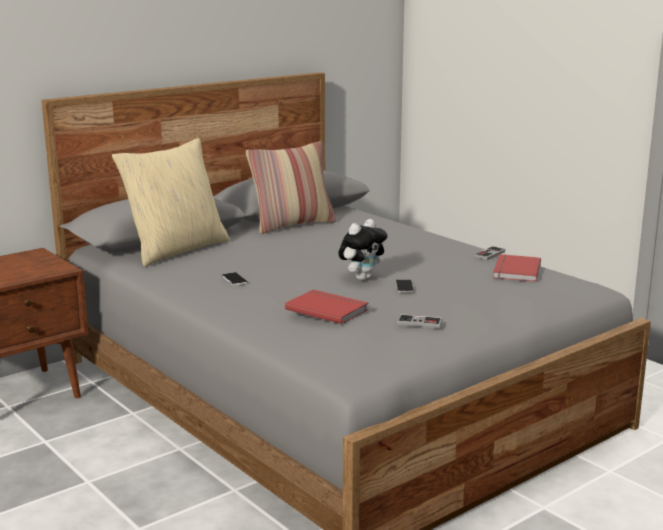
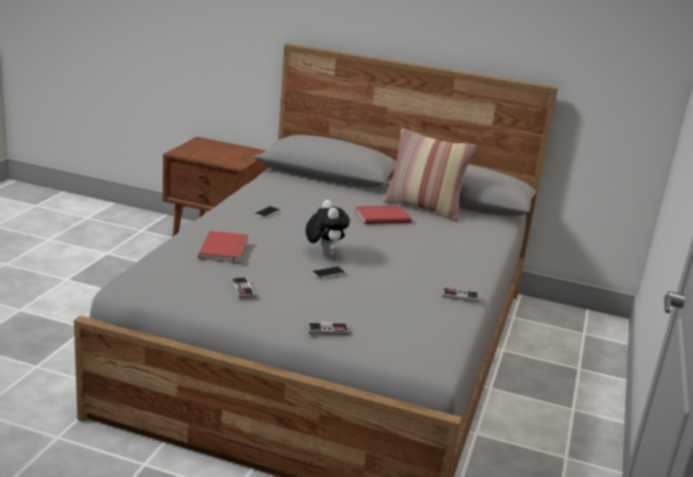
camera: 55 degrees right, 5 degrees up
(176, 250) = (309, 184): beige pillow -> none
(362, 277) = (324, 253): plush toy -> plush toy turned 120 degrees counterclockwise
(515, 270) = (430, 313): red book -> red book (381, 216)
(528, 308) = (328, 330): none -> game controller

